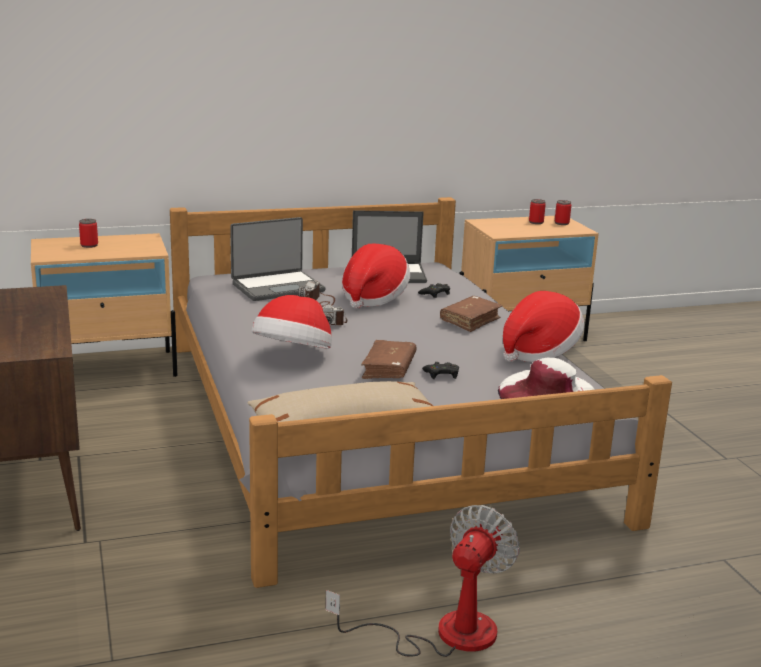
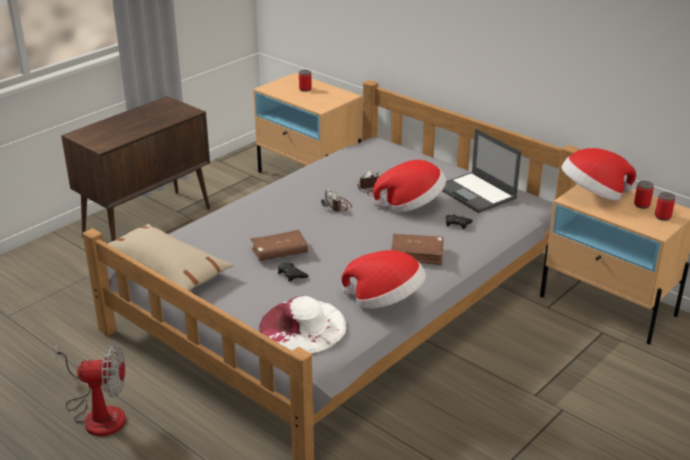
camera: 60 degrees right, 10 degrees up
(277, 287) = (382, 167): laptop -> none
(294, 356) = (263, 215): hat -> hat (593, 195)

